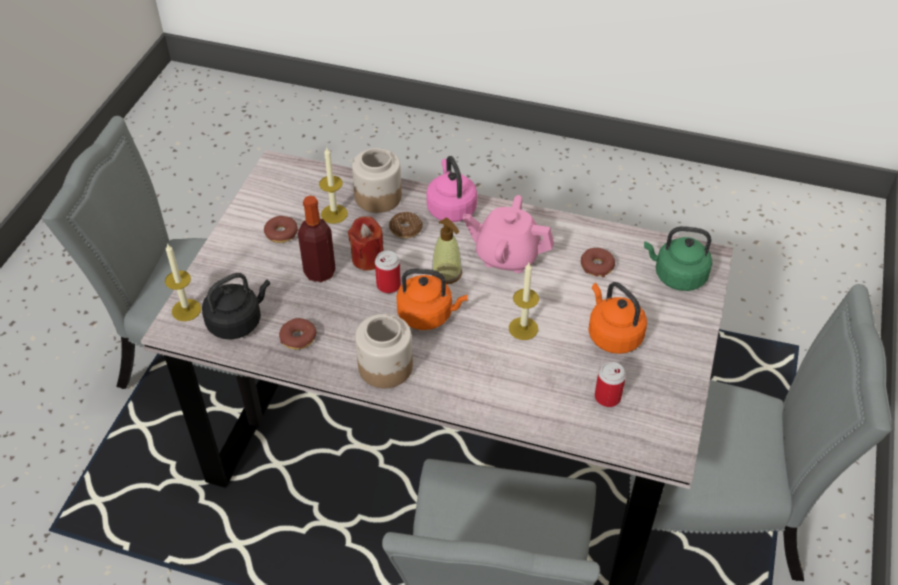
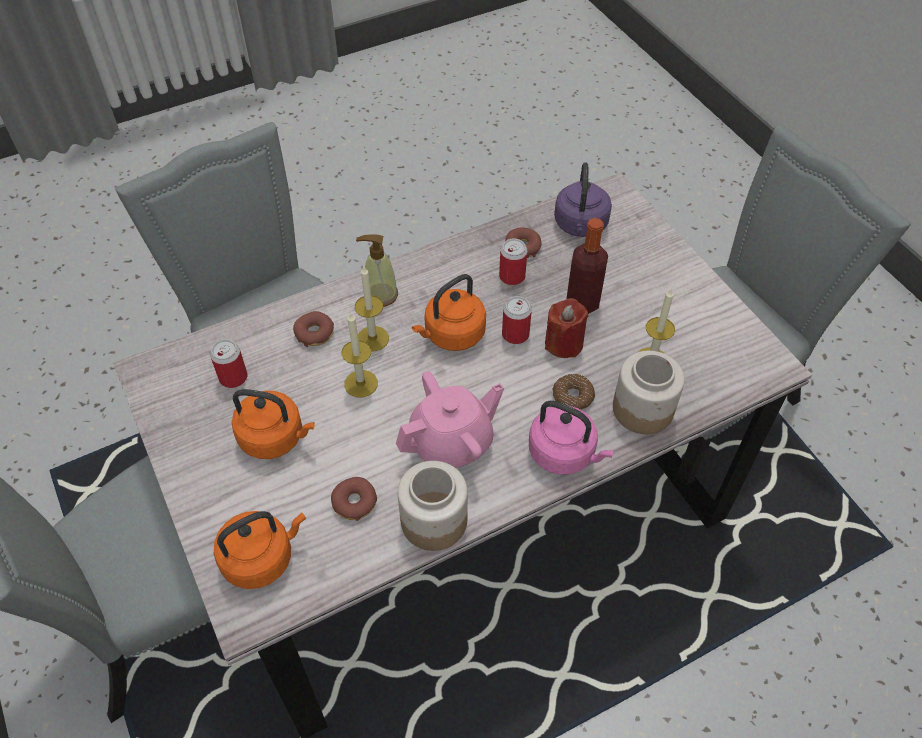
camera: 135 degrees right, 5 degrees up
(186, 310) = (626, 207): candle -> candle (372, 338)
(237, 322) = (580, 226): black kettle -> purple kettle
(281, 233) = (661, 309): donut -> donut (314, 333)
(336, 323) = (512, 276): none -> can
(386, 367) = (433, 274): jar -> jar (433, 521)
(447, 273) = (482, 382): soap dispenser -> soap dispenser (380, 295)
(677, 276) = (261, 558): green kettle -> orange kettle

